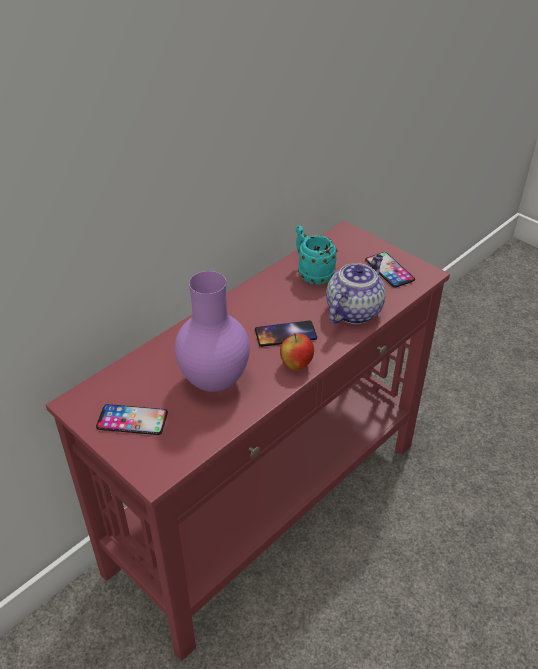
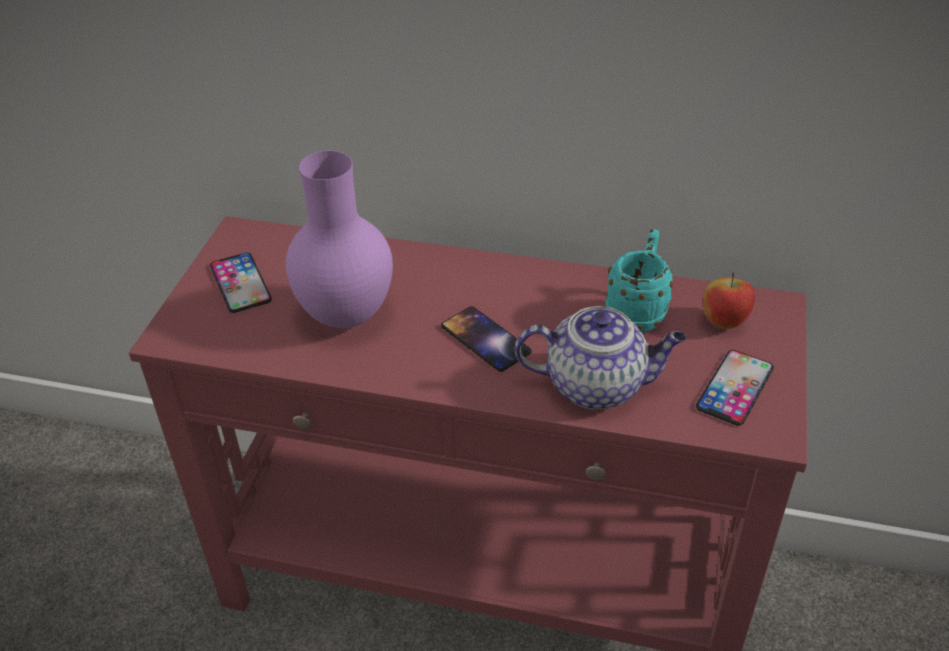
camera: 60 degrees right, 0 degrees up
(296, 365) = (432, 374): apple -> apple (724, 322)

